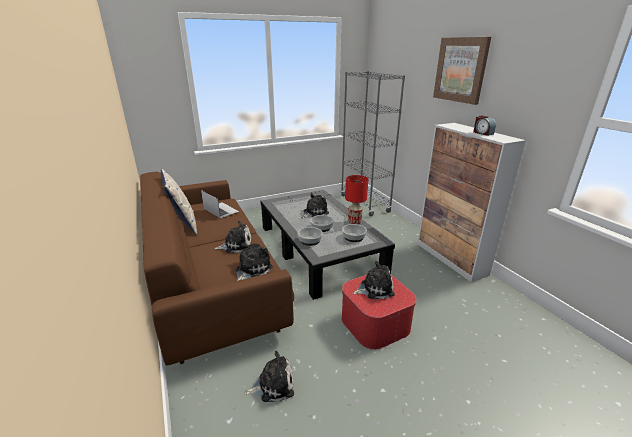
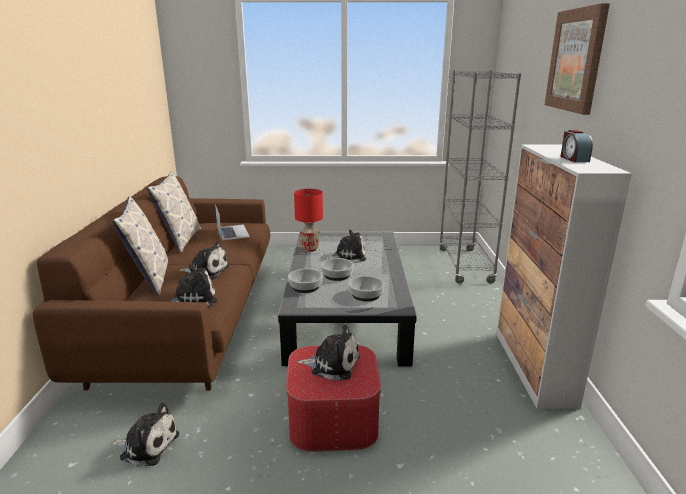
camera: 25 degrees right, 5 degrees down
(197, 261) = (149, 279): none -> pillow
(354, 222) = (388, 277): red table lamp -> red table lamp (309, 249)

